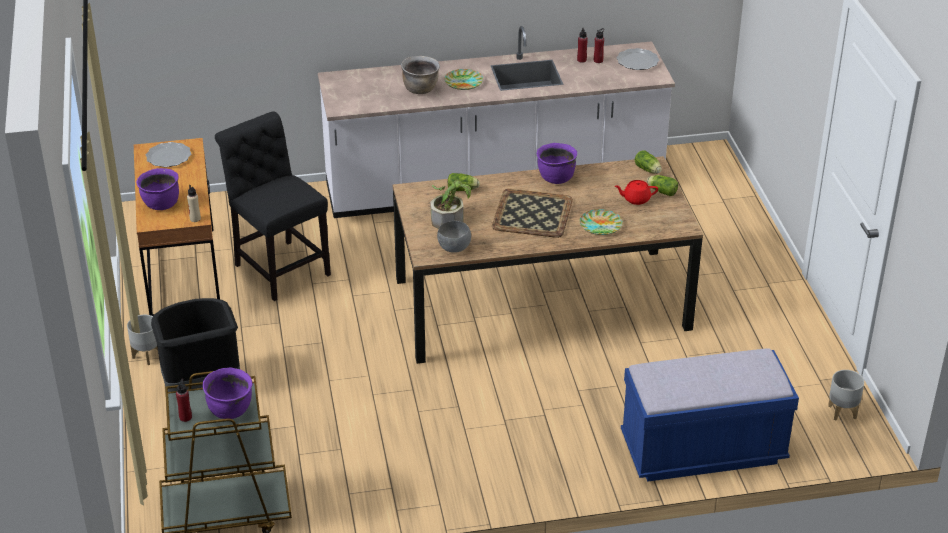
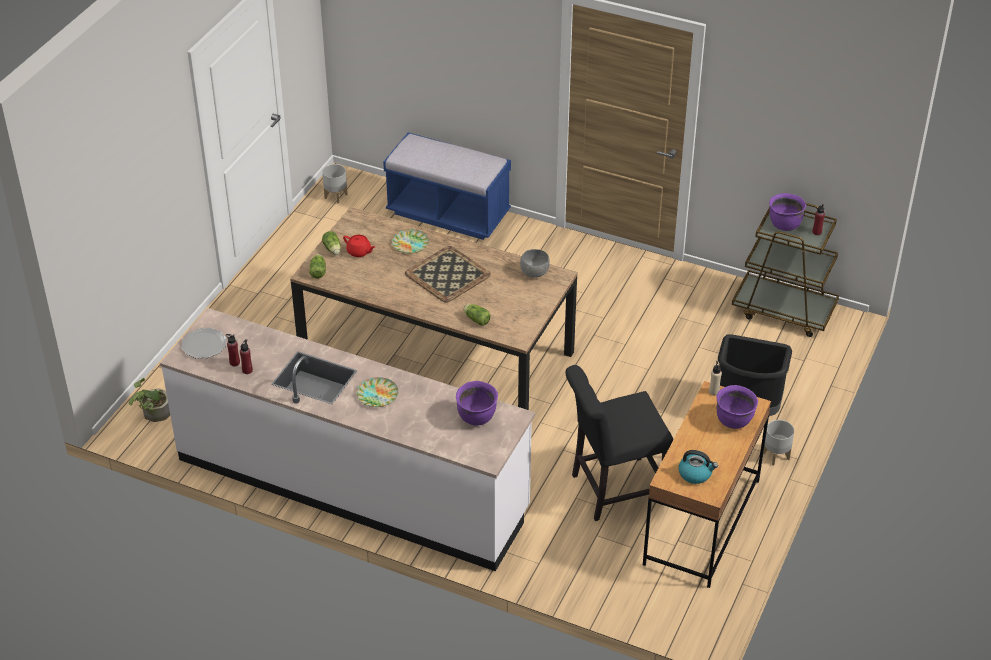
camera: 145 degrees left, 5 degrees up
(169, 157) = (695, 474): plate -> kettle
(279, 268) = (612, 490): black chair -> black chair turned 75 degrees clockwise
(420, 89) = (423, 405): brown cooking pot -> none
(450, 218) = (512, 299): potted plant -> potted plant (153, 413)
(555, 178) = (394, 297): purple cooking pot -> purple cooking pot (477, 417)

